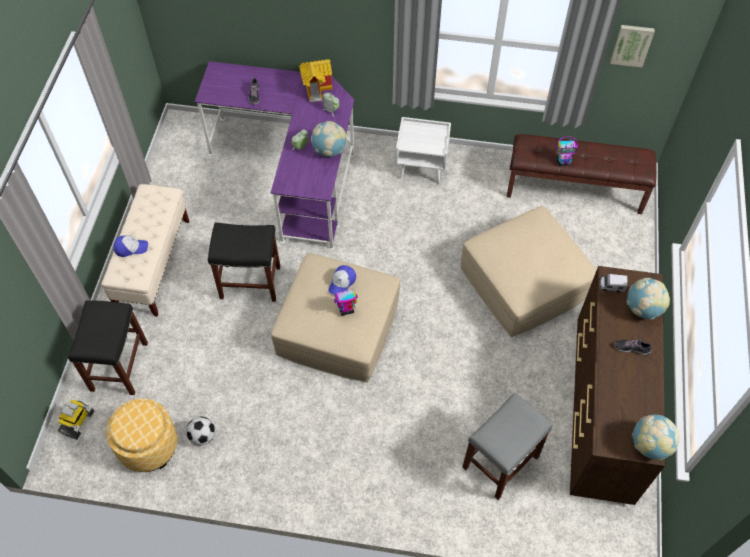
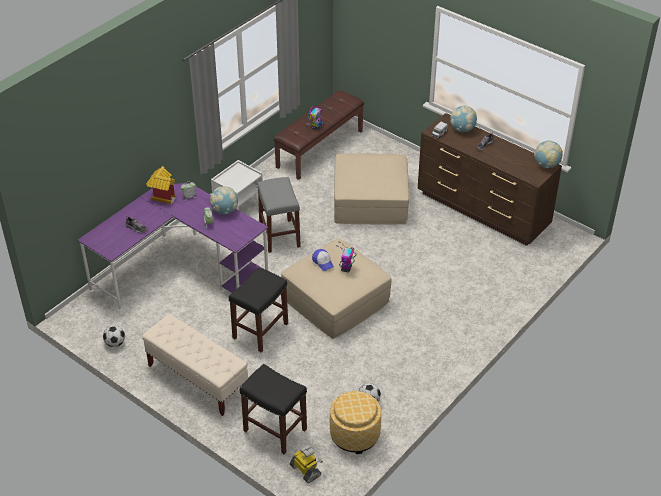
camera: 60 degrees left, 15 degrees down
(131, 248) = (202, 357): cap -> none
(165, 175) = (115, 343): none -> football
(500, 463) = (488, 267): grey stool -> grey stool (280, 236)
(631, 44) = (303, 30): picture -> none

